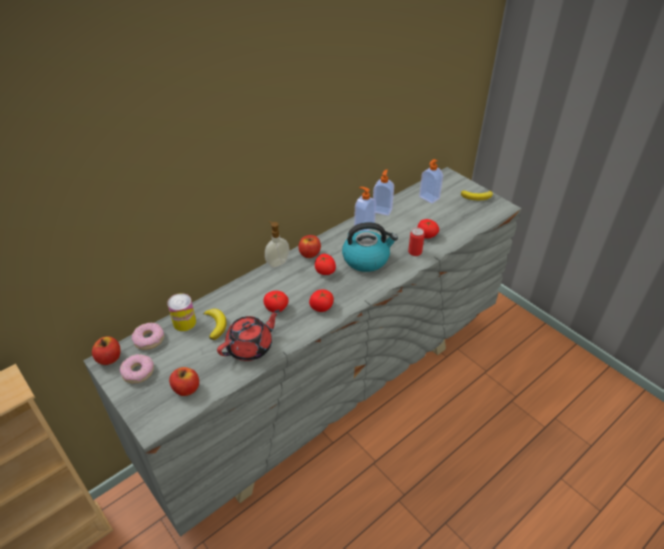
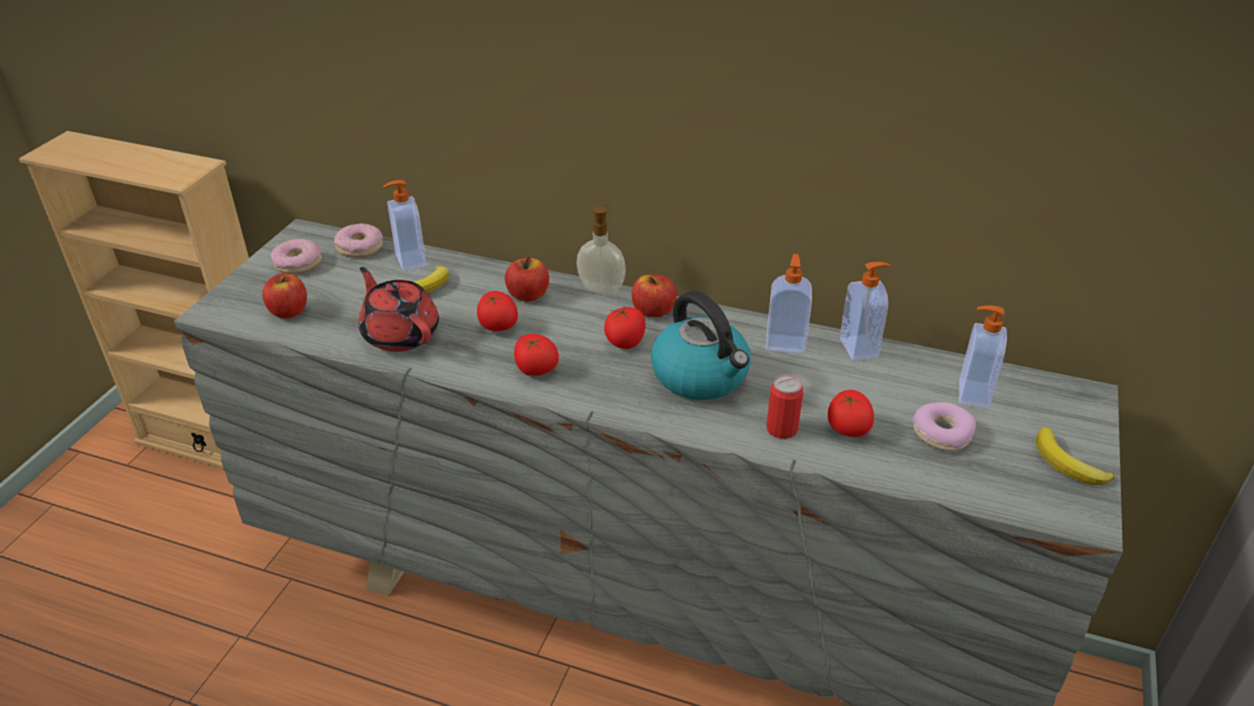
camera: 60 degrees right, 5 degrees down
(109, 358) = (309, 234): apple -> apple (528, 295)
(184, 322) = (409, 260): can -> soap dispenser
(251, 347) = (400, 334): red teapot -> red teapot turned 150 degrees counterclockwise
(444, 215) = (941, 434): none -> donut

